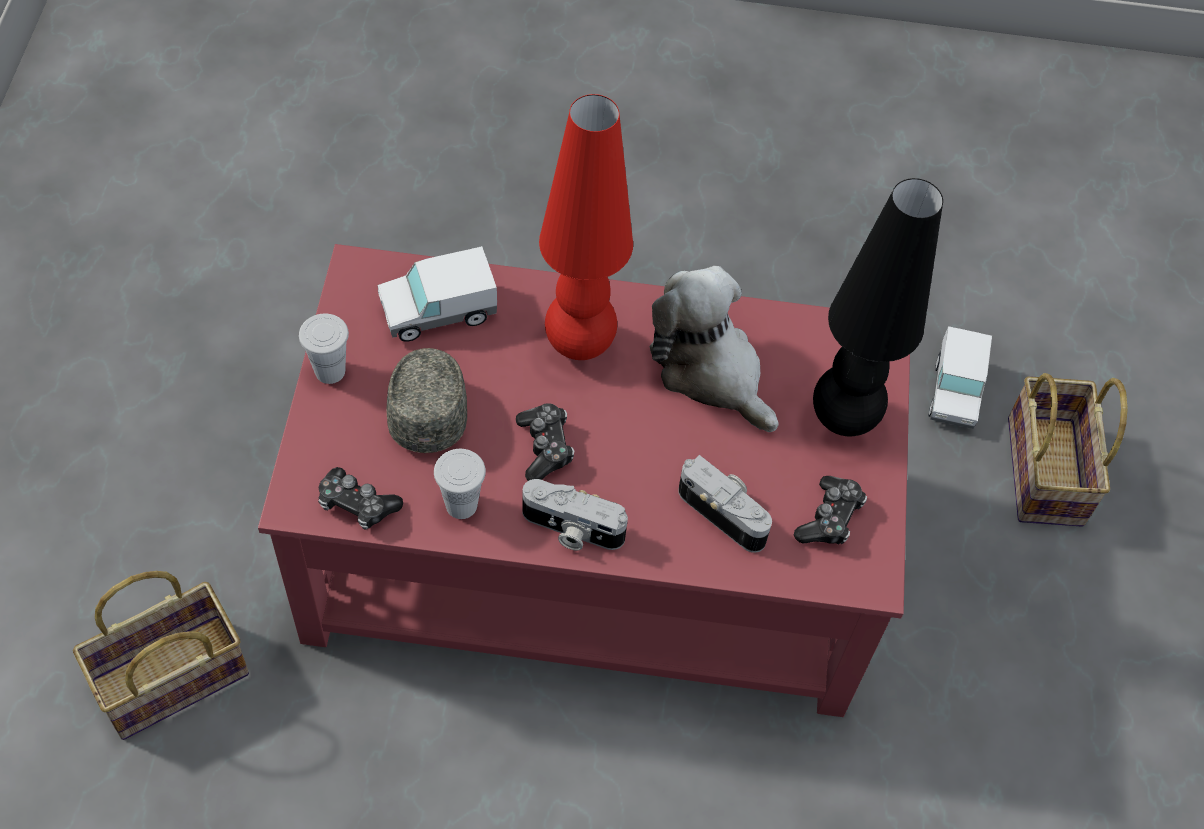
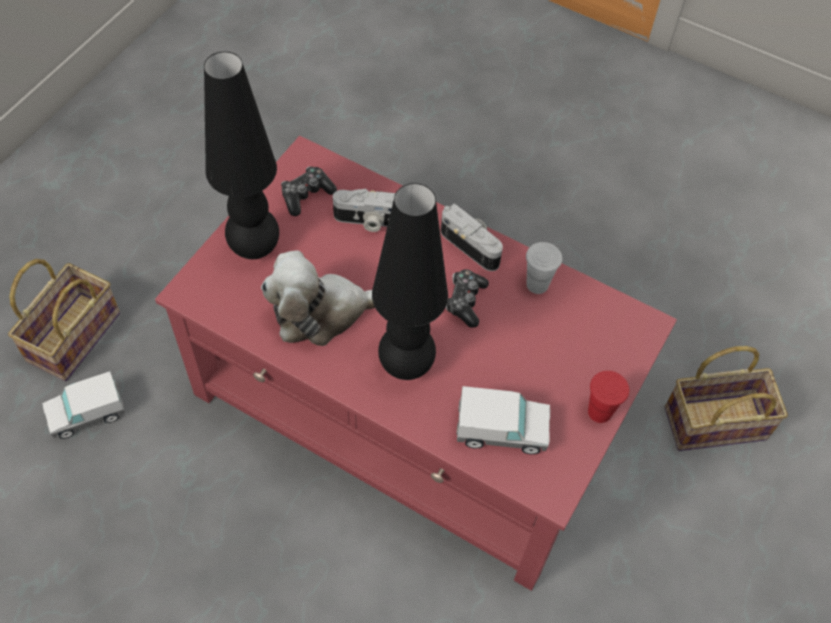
camera: 155 degrees left, 0 degrees up
(330, 371) = (599, 412): white cup -> red cup
(357, 505) = (607, 309): game controller -> none
(429, 405) = (535, 359): grey cap -> none
(580, 344) = (405, 365): red table lamp -> black table lamp
(710, 370) = (323, 312): plush toy -> plush toy turned 90 degrees clockwise
(725, 512) = (369, 221): camera -> camera turned 60 degrees counterclockwise
(954, 392) = (87, 414): toy truck -> toy truck turned 150 degrees counterclockwise

